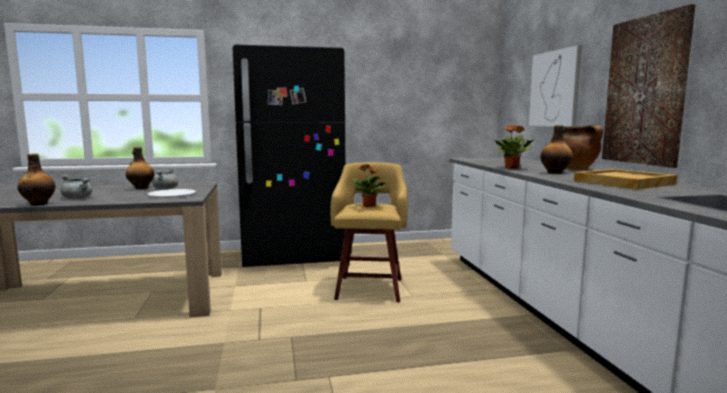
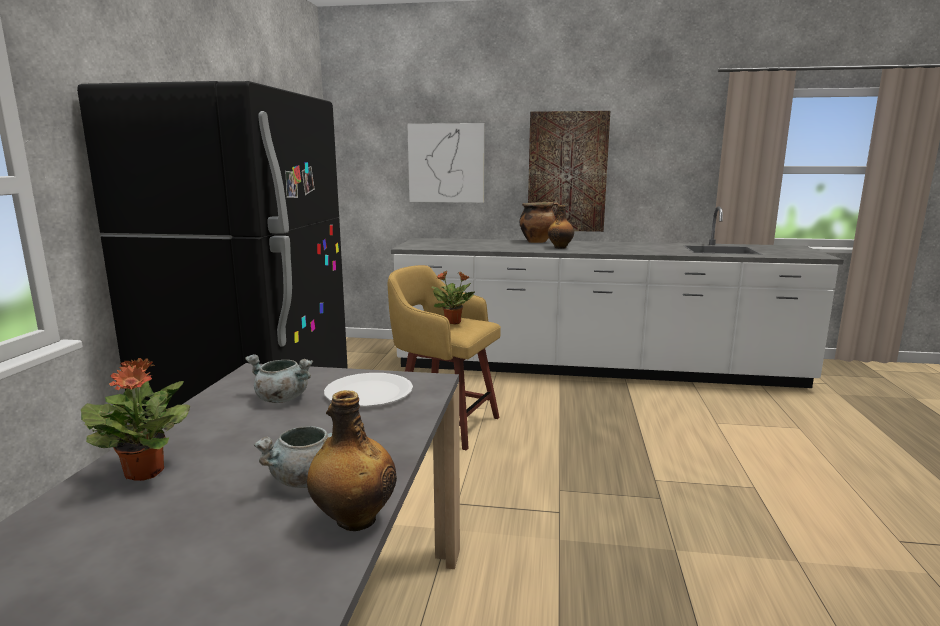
camera: 70 degrees left, 5 degrees up
(141, 188) = (225, 421): bottle -> none
(512, 168) = (514, 249): potted plant -> potted plant (145, 472)
(622, 182) = (625, 247): beige tray -> none

